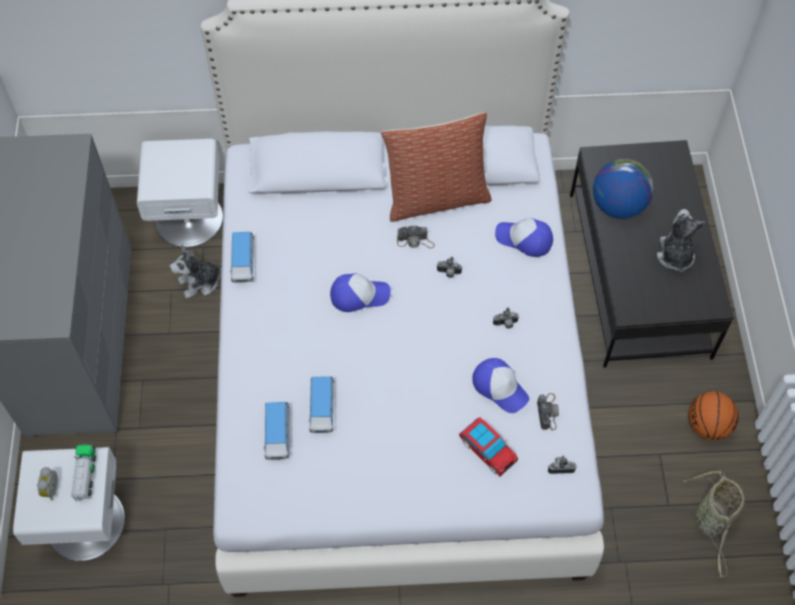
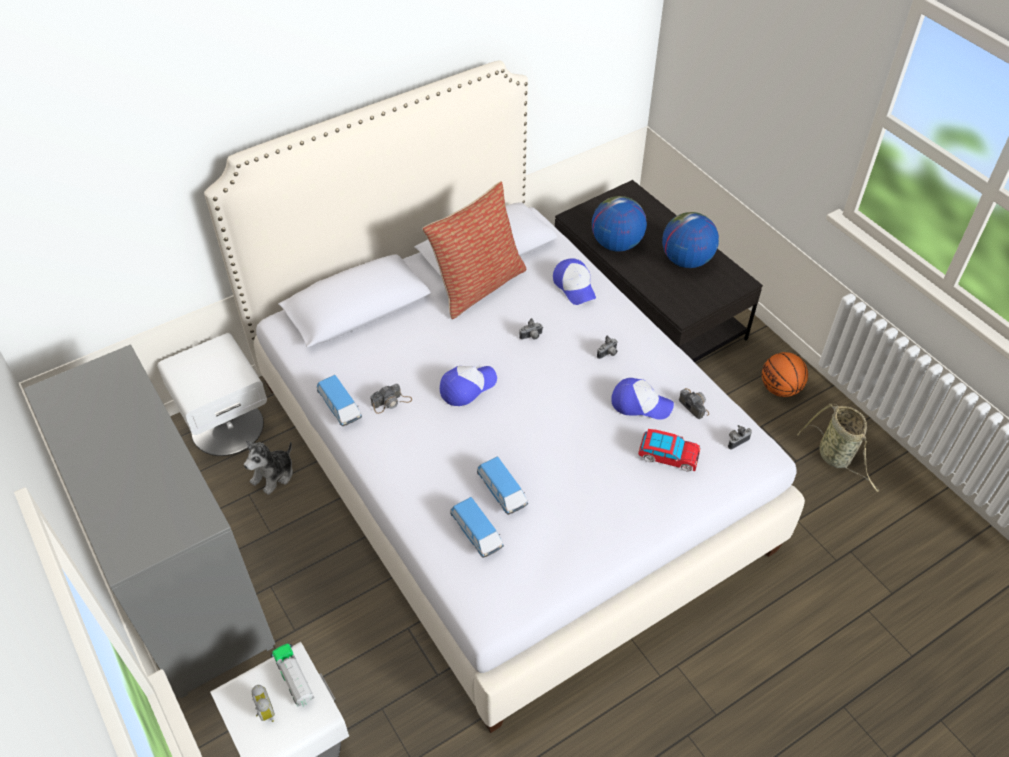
camera: 30 degrees left, 10 degrees down
(415, 241) = (485, 325): camera -> camera (391, 402)
(524, 239) = (574, 286): cap -> cap turned 105 degrees counterclockwise
(675, 255) = (686, 260): plush toy -> globe

